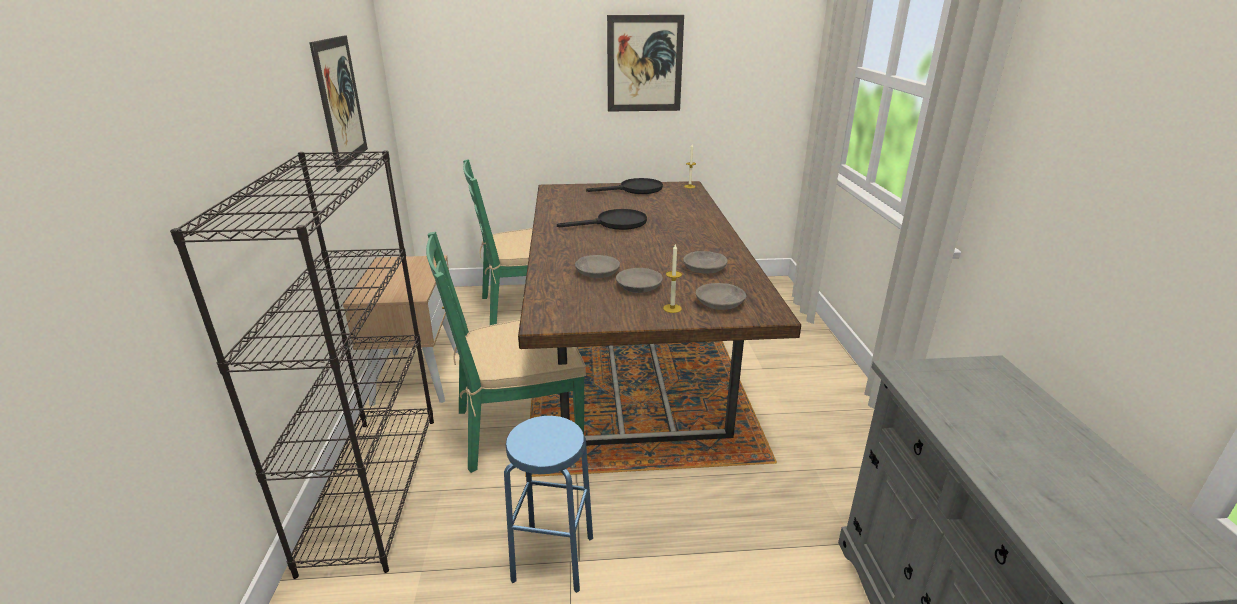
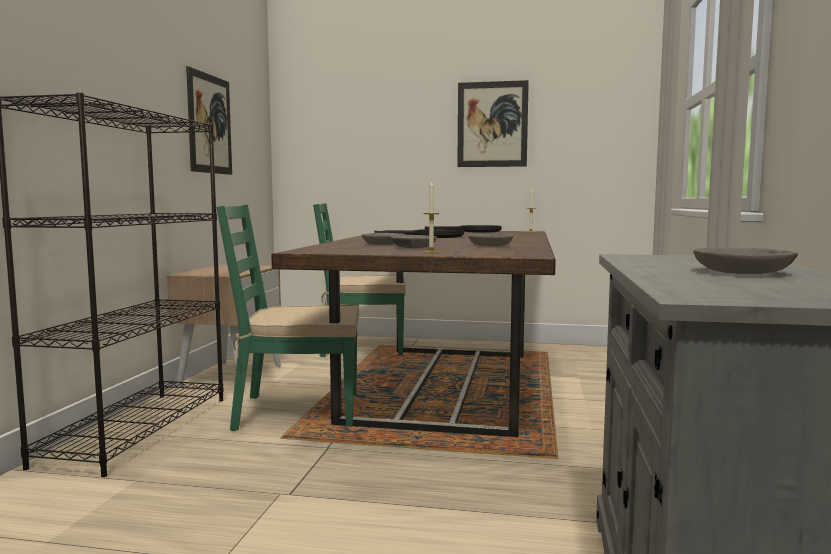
camera: 15 degrees right, 20 degrees down
(553, 559) = (264, 489): blue stool -> none
(720, 303) = (483, 252): grey bowl -> grey bowl (744, 272)

